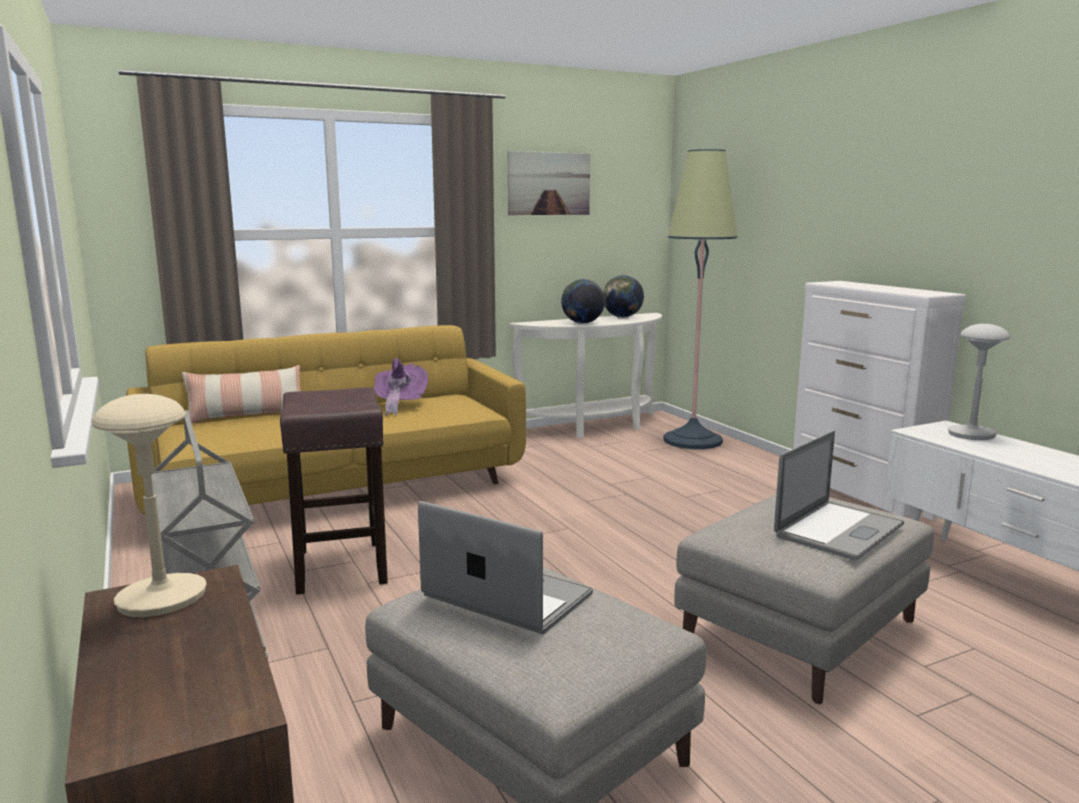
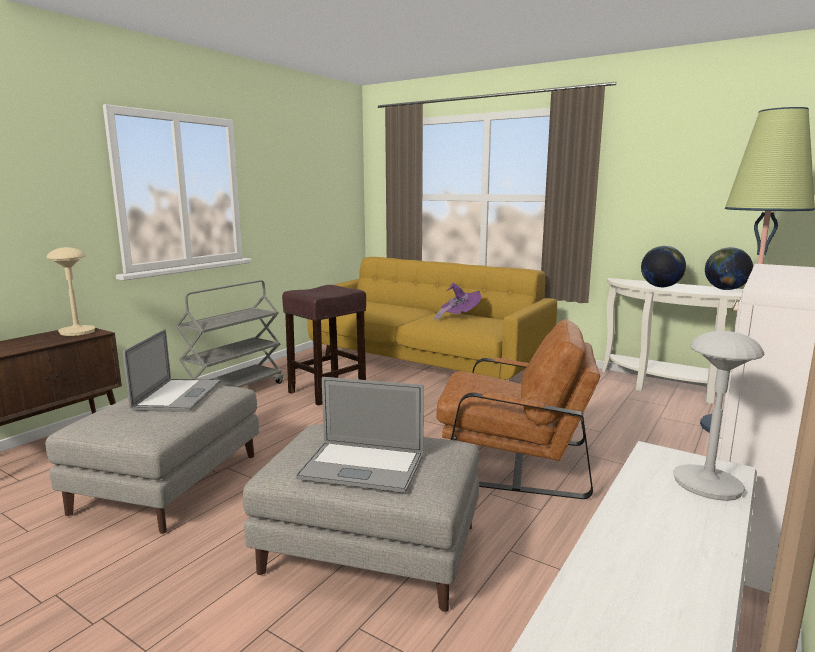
camera: 60 degrees right, 0 degrees up
(247, 417) = (389, 304): pillow -> none
(549, 183) = (665, 156): picture -> none
(673, 525) = (513, 461): none -> brown armchair

